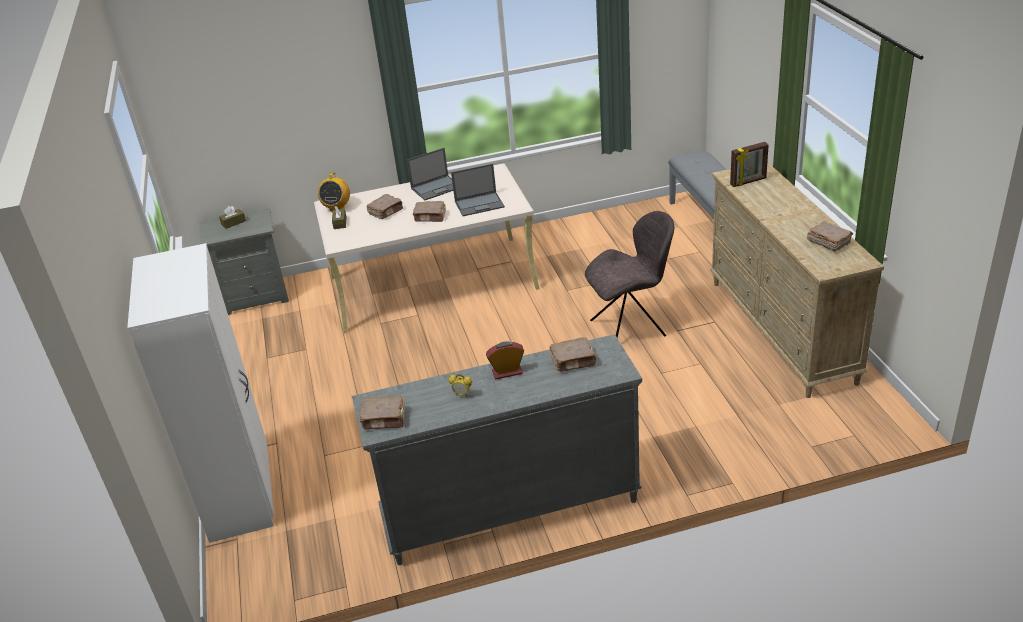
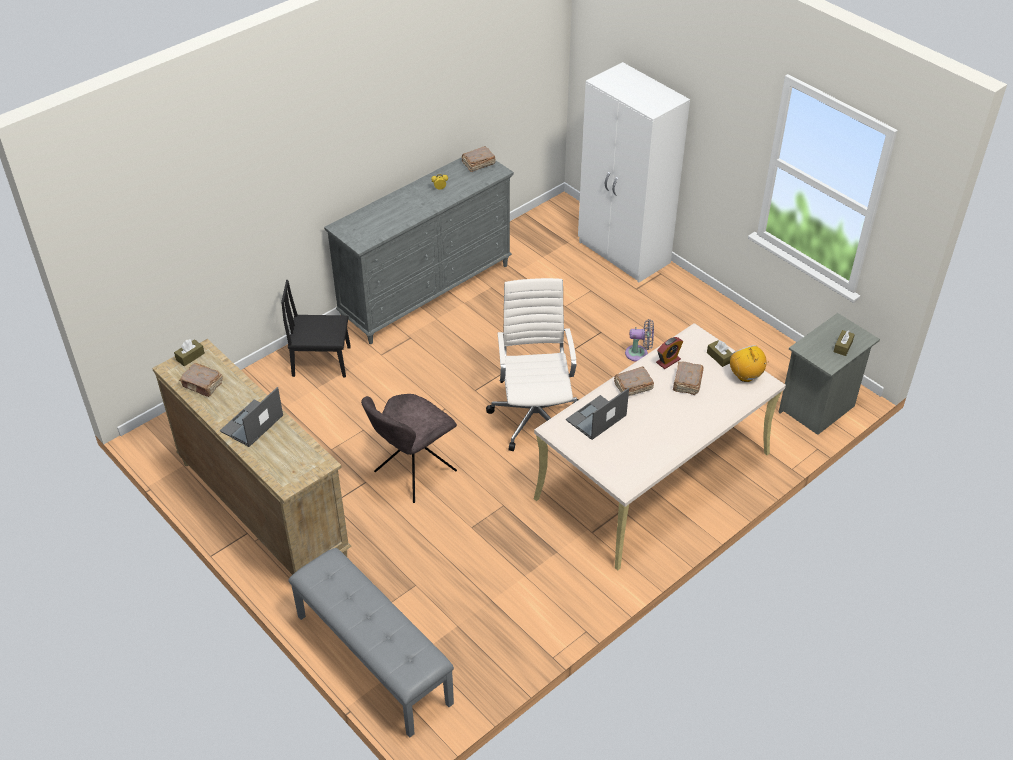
camera: 150 degrees right, 10 degrees up
(346, 375) = (639, 353): none -> grey fan
(436, 188) = (666, 432): laptop -> laptop (251, 424)
(490, 346) = (535, 416): none -> white office chair
(507, 372) = (420, 209): alarm clock -> alarm clock (668, 361)
(573, 361) = (377, 226): brown book -> none
(680, 454) = (321, 361): none -> black chair
(748, 182) = (296, 456): picture frame -> none
(840, 268) = (190, 356): none -> brown tissue box

